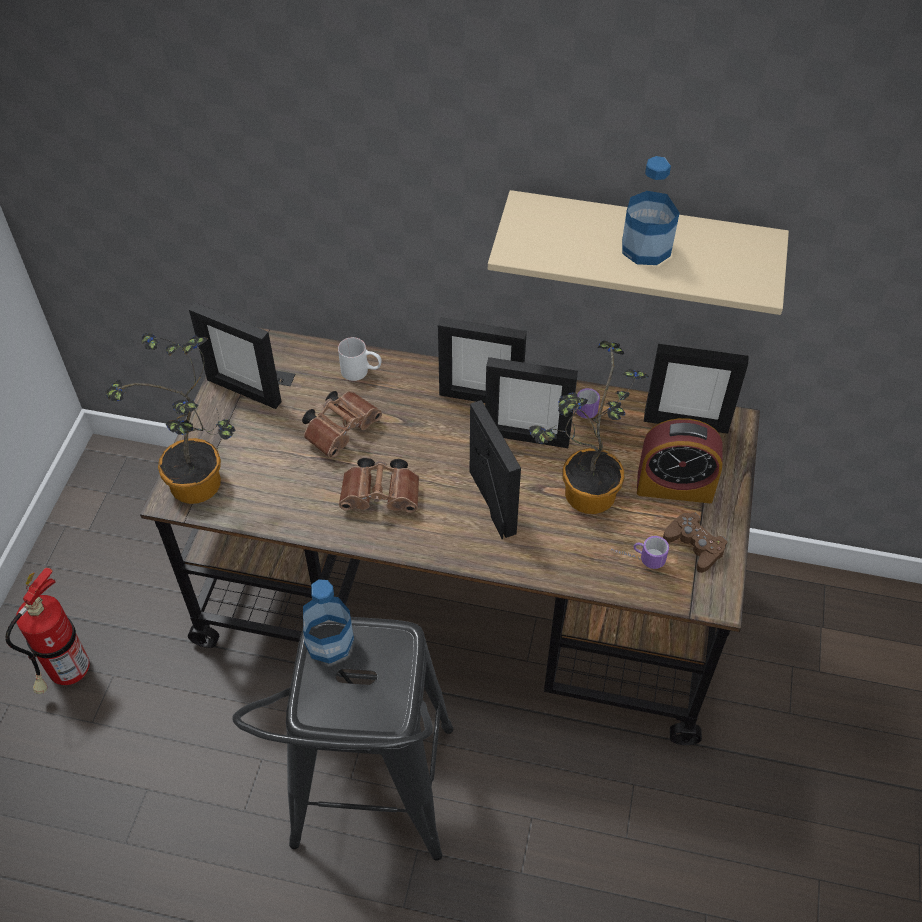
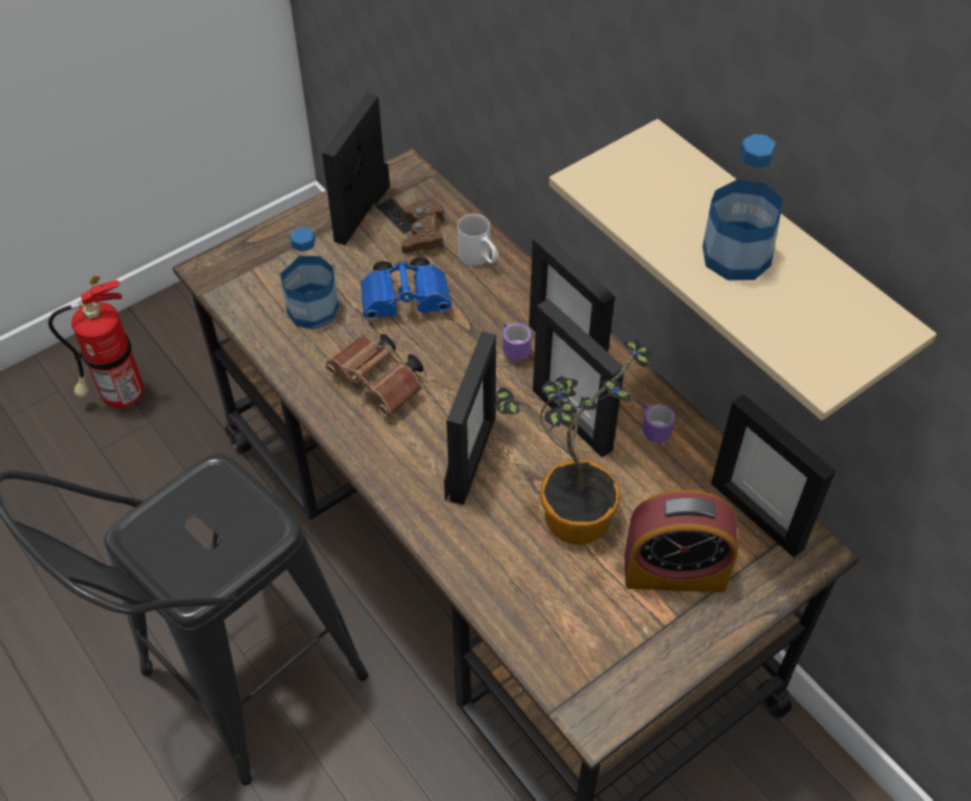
camera: 40 degrees right, 0 degrees up
(201, 488) = (240, 276): potted plant -> none
(245, 389) = (362, 213): picture frame -> picture frame turned 45 degrees clockwise
(329, 641) = (211, 484): bottle -> bottle (313, 309)
(342, 429) = (408, 301): brown binoculars -> blue binoculars
(637, 558) = (557, 615): mug -> mug (508, 344)
(674, 486) = (674, 571): alarm clock -> alarm clock turned 45 degrees counterclockwise
(694, 545) = (631, 646): brown game controller -> brown game controller (423, 233)

